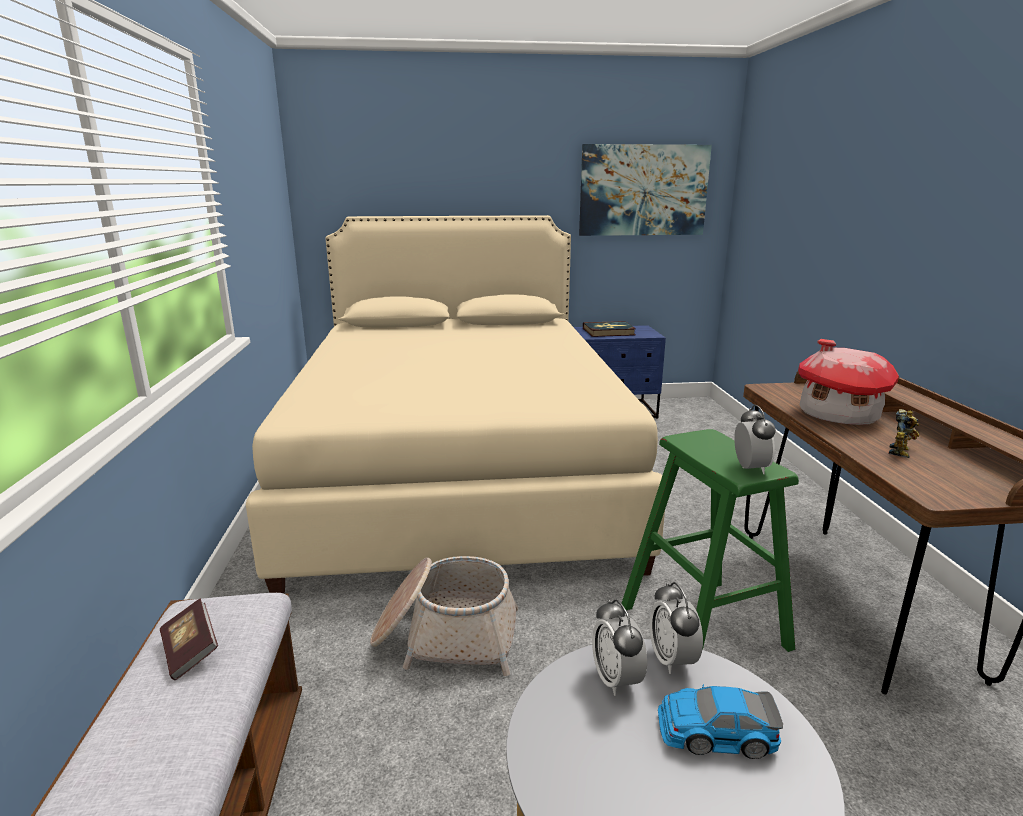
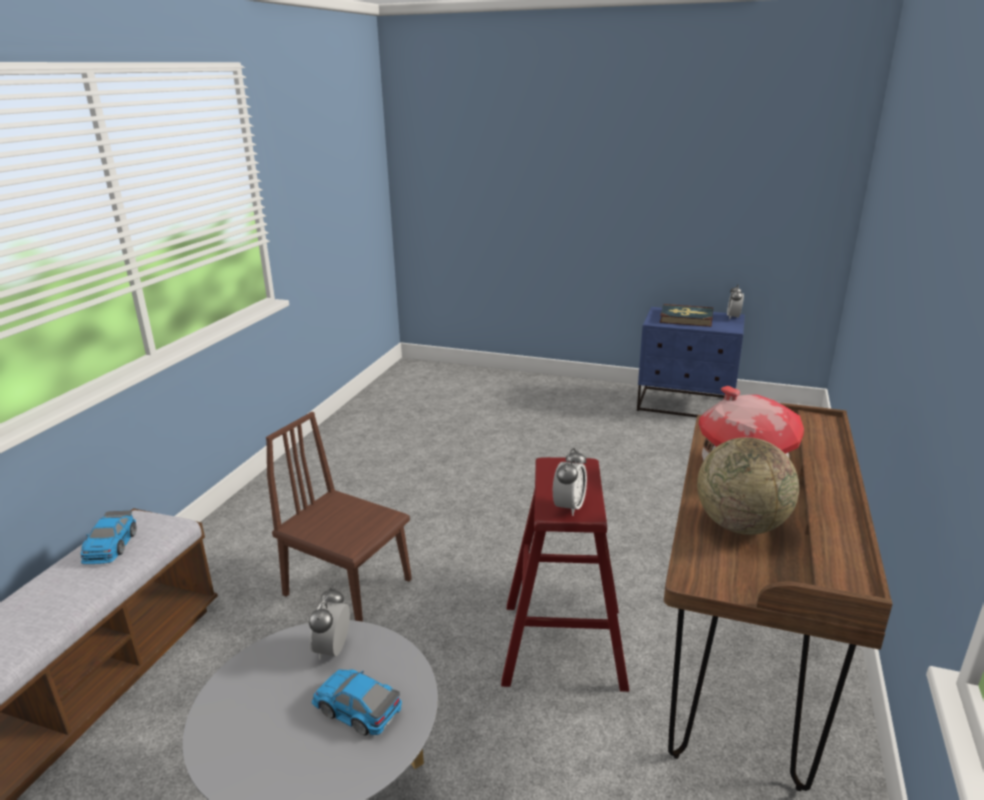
camera: 25 degrees right, 5 degrees up
(191, 651) = (110, 546): book -> toy car
(446, 636) = (348, 587): basket -> brown chair
(459, 472) = (475, 444): beige bed -> none
(643, 190) = (750, 159): picture -> none
(672, 659) = (387, 649): alarm clock -> alarm clock (733, 317)
(703, 626) = (563, 644): green stool -> red stool
(901, 452) = (740, 525): toy robot -> globe

